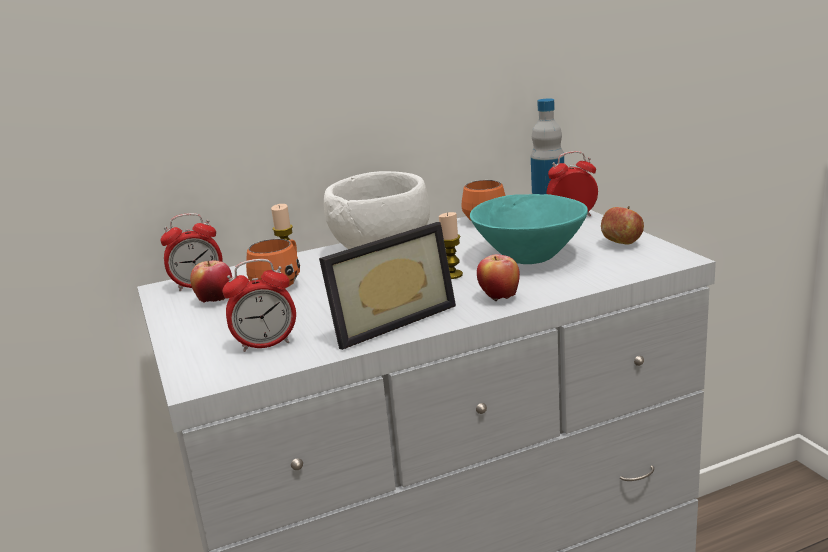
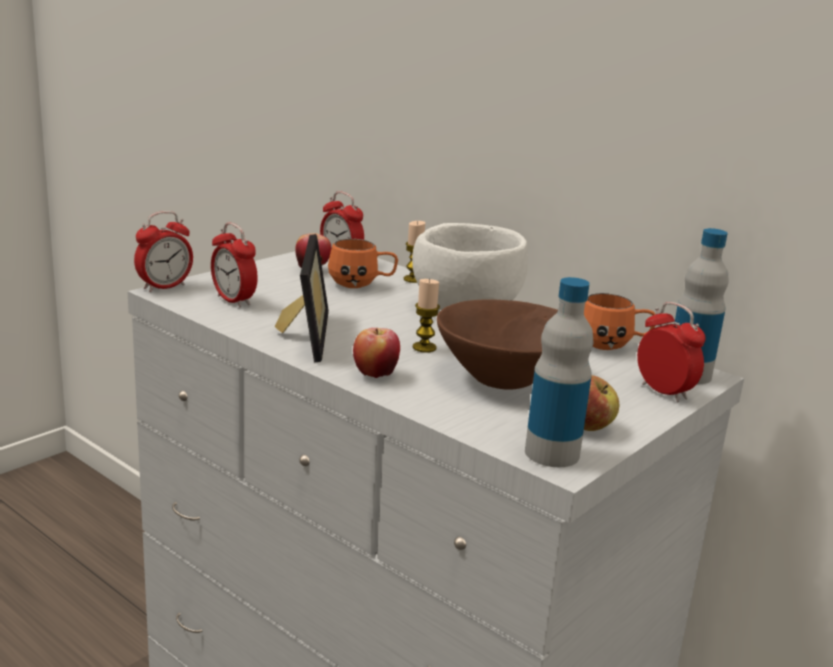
camera: 60 degrees right, 0 degrees up
(182, 381) = (164, 287): none -> alarm clock
(387, 320) = (299, 335): picture frame -> picture frame turned 120 degrees counterclockwise
(530, 256) = (505, 379): turquoise bowl -> brown bowl
(659, 258) = (552, 453): none -> bottle

